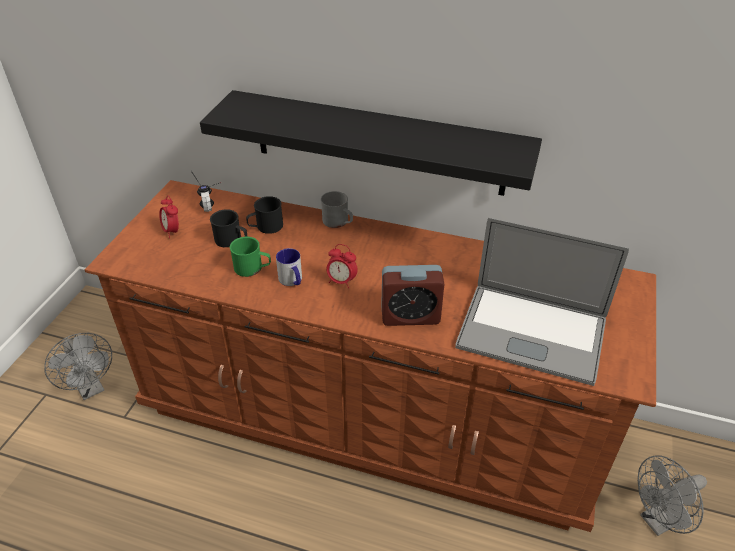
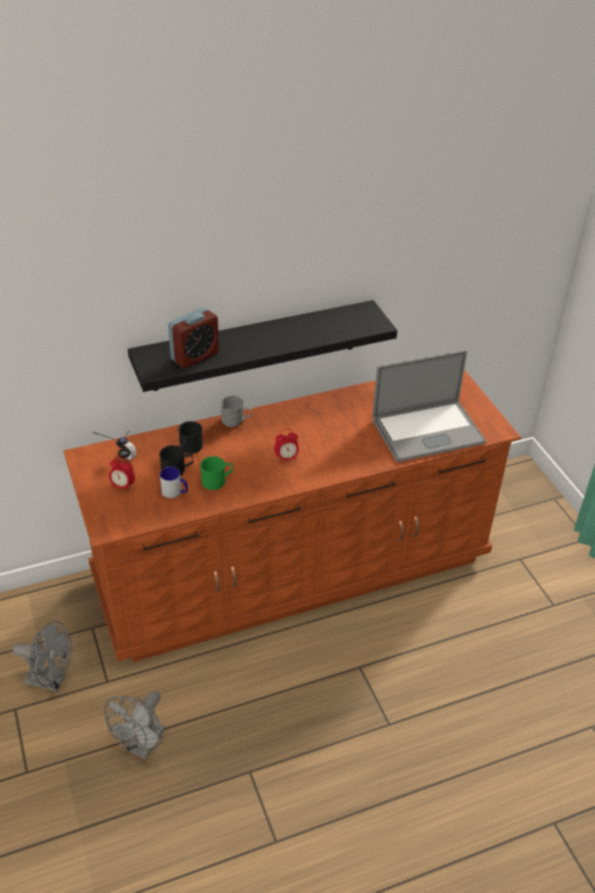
camera: 40 degrees left, 0 degrees up
(292, 281) = (254, 474): mug -> mug (175, 492)
(410, 316) = (352, 457): alarm clock -> alarm clock (195, 356)
(659, 521) = (515, 526): grey fan -> grey fan (142, 746)

